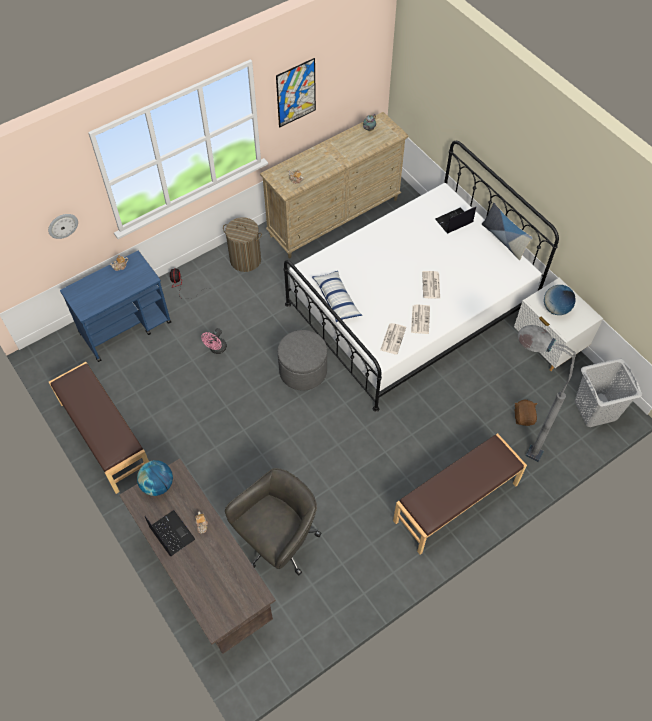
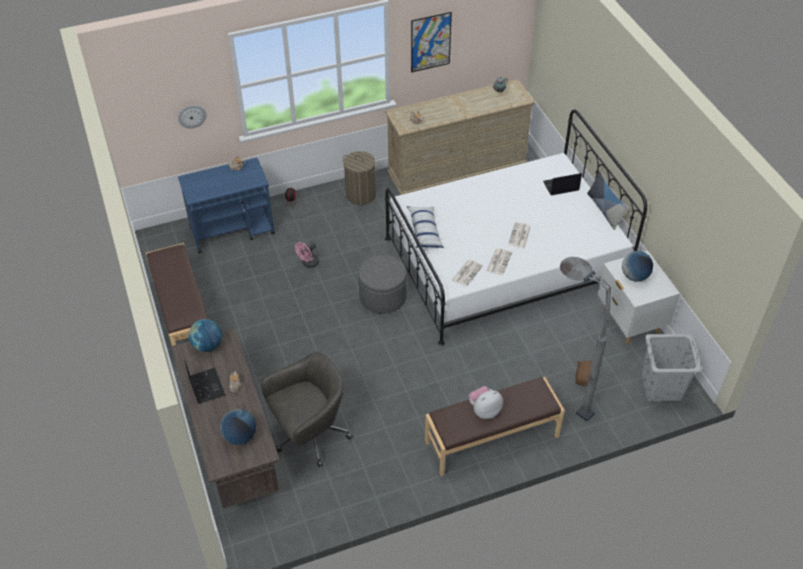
camera: 15 degrees right, 10 degrees down
(226, 583) = (240, 436): none -> globe
(452, 485) = (484, 410): none -> plush toy

